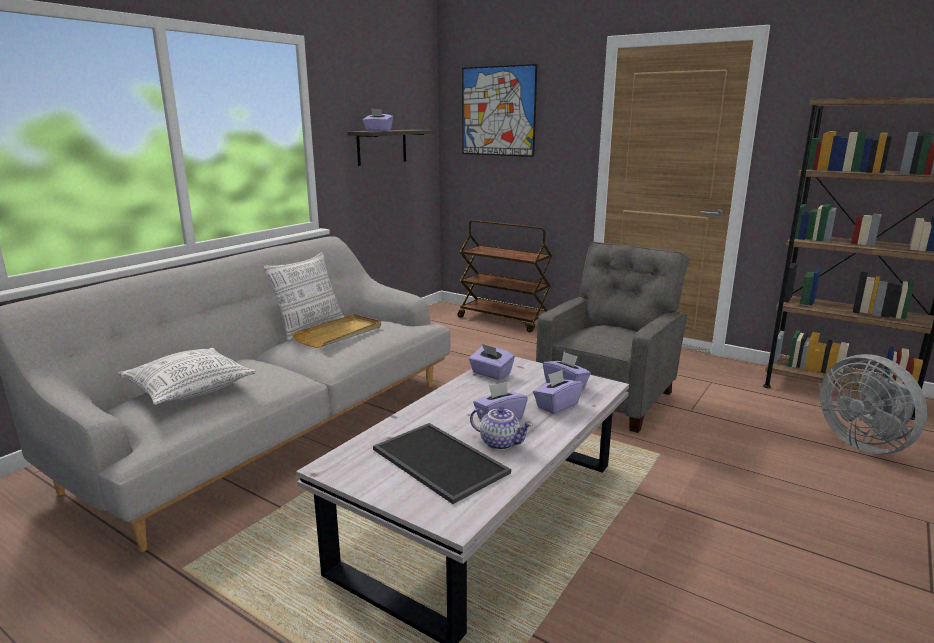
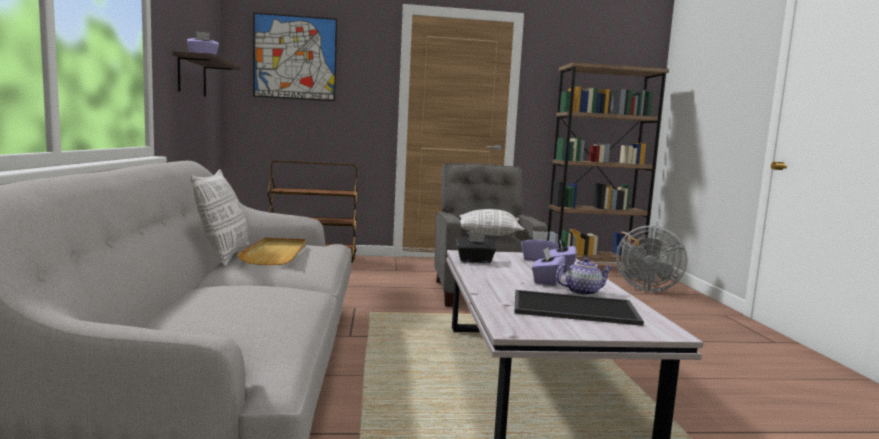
camera: 40 degrees left, 10 degrees down
(190, 389) = (215, 313): pillow -> pillow (488, 234)
(491, 374) = (475, 260): purple tissue box -> black tissue box

